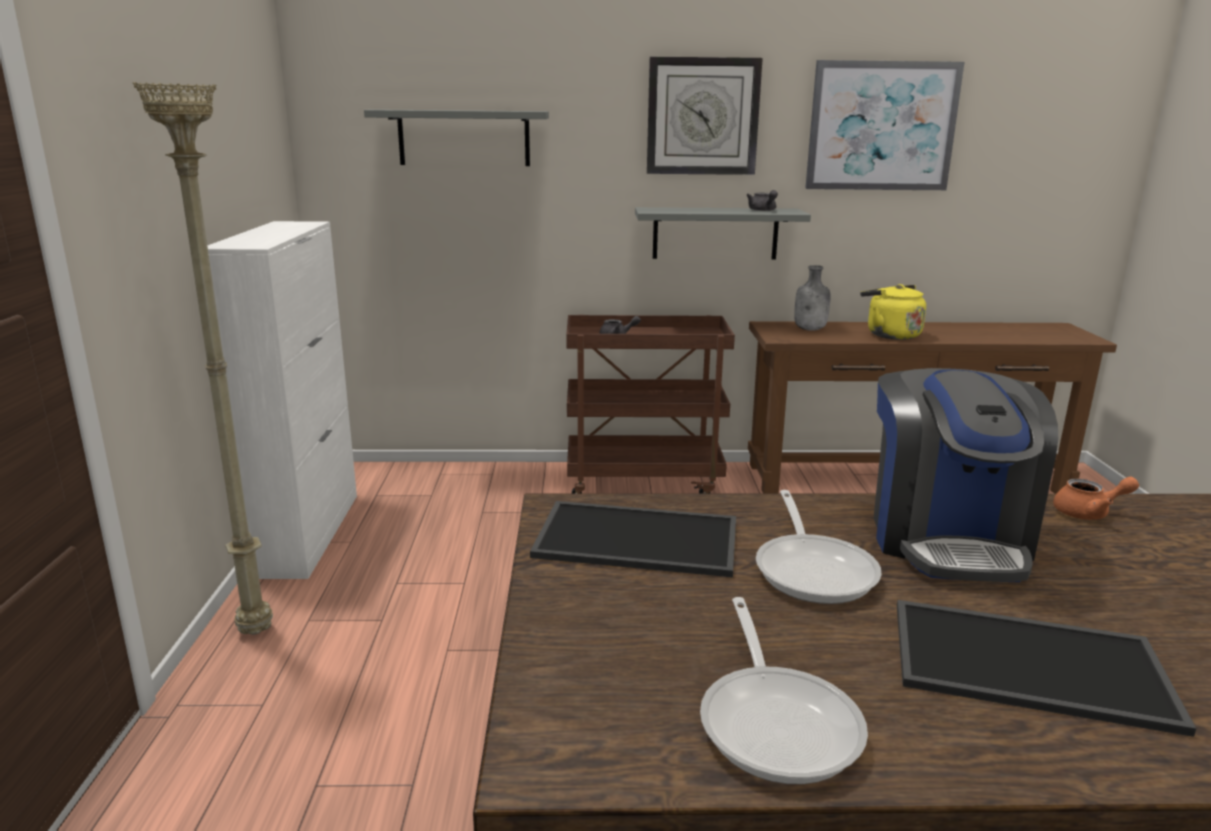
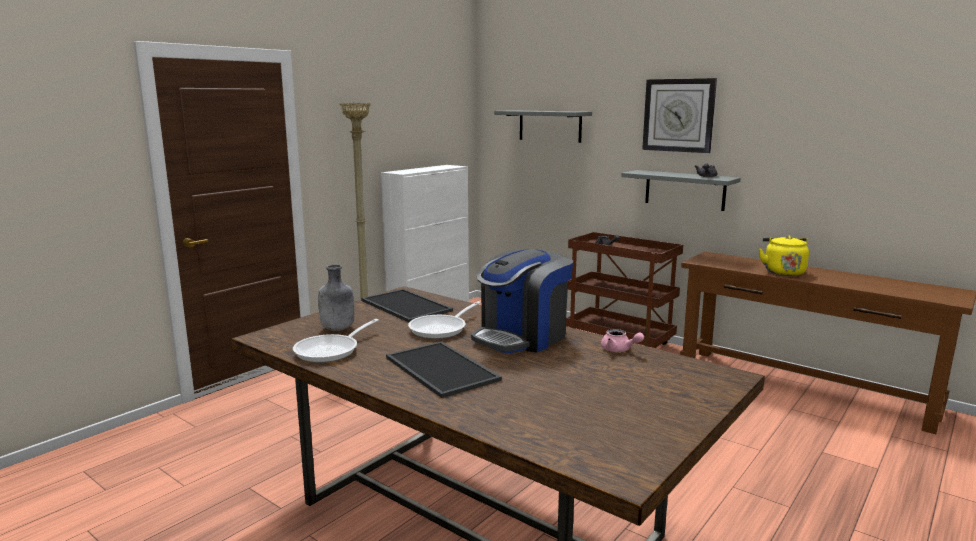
camera: 40 degrees right, 5 degrees down
(810, 329) = (732, 261): grey bottle -> grey bottle (337, 329)
(882, 126) = (803, 123): picture -> none
(1089, 513) = (619, 350): orange teapot -> pink teapot

